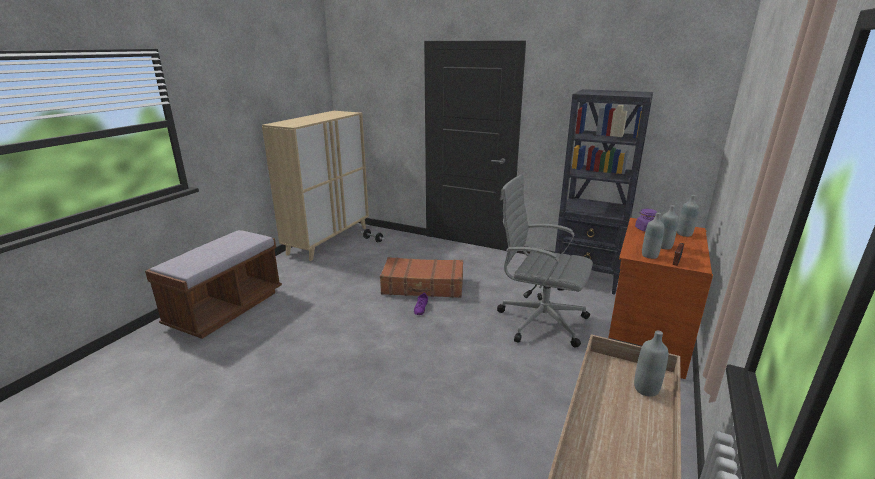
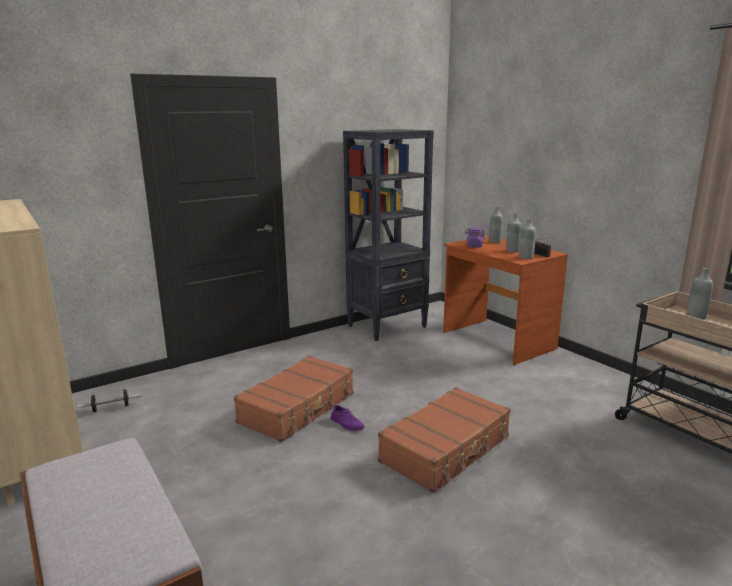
camera: 60 degrees left, 5 degrees down
(424, 355) = (446, 449): none -> brown suitcase
(539, 321) = (436, 370): grey office chair -> none

